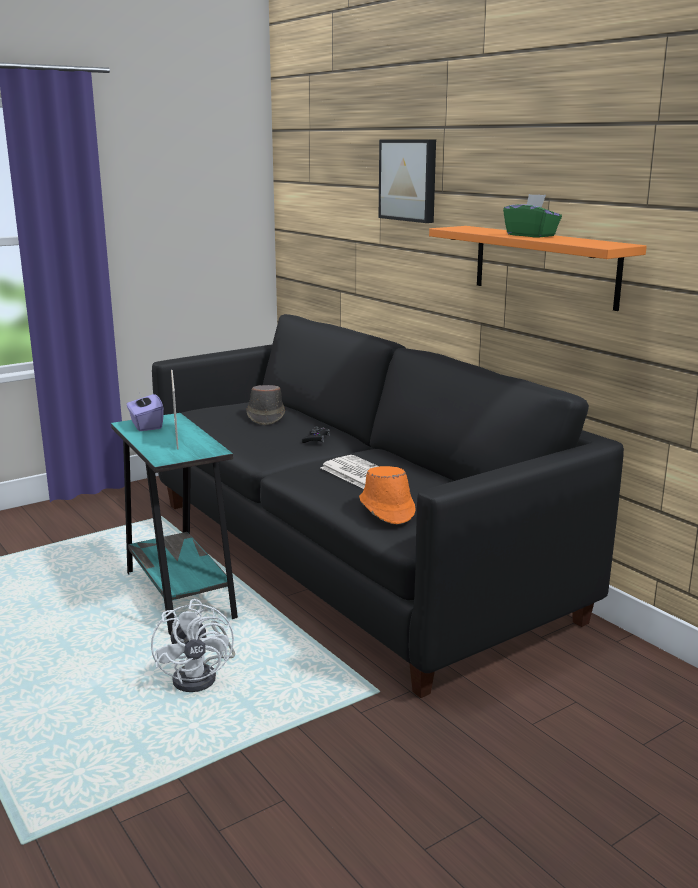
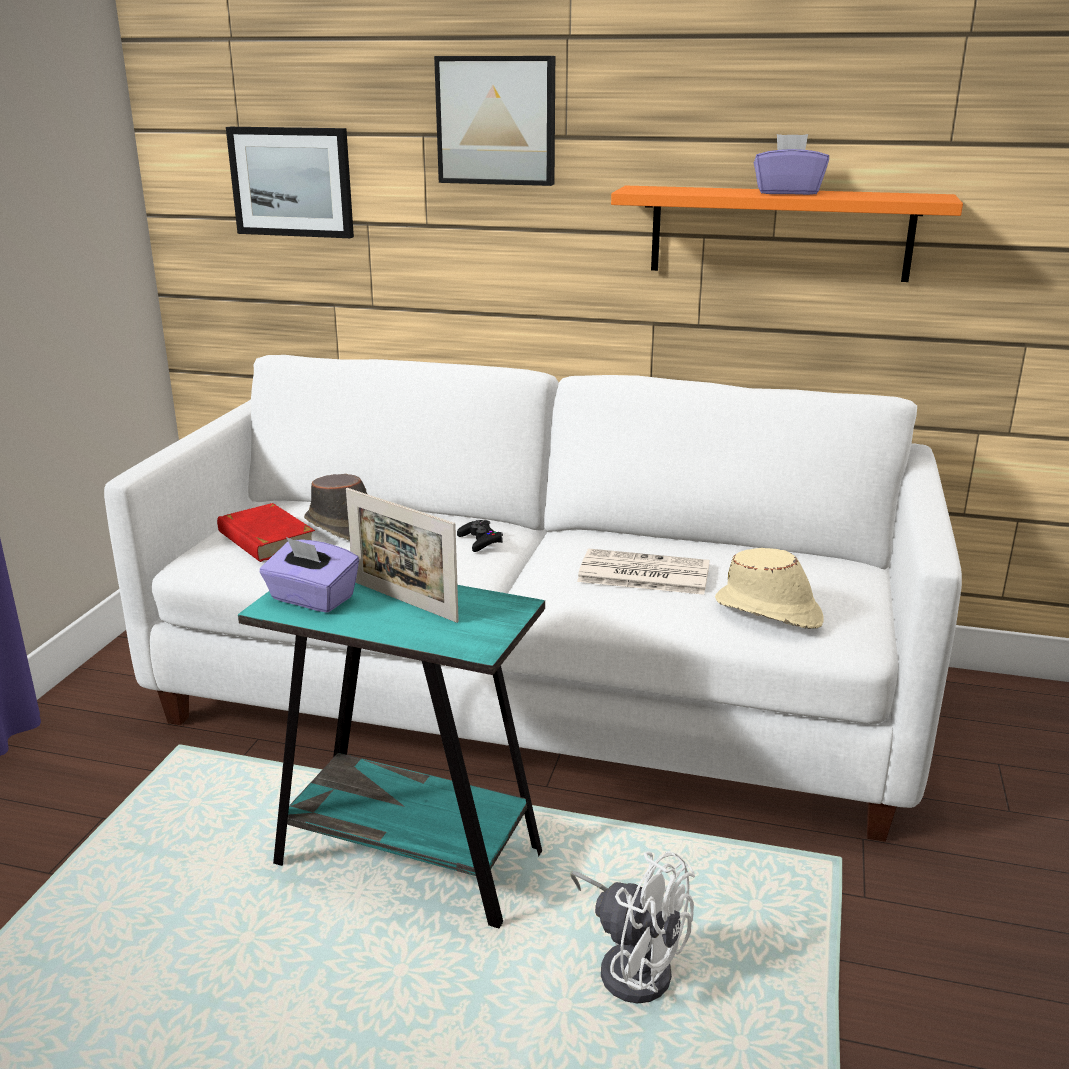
camera: 40 degrees left, 5 degrees up
(223, 412) = (266, 539): none -> red book
(326, 213) = (292, 182): none -> picture
(350, 557) = (536, 695): black sofa -> white sofa
(386, 510) = (769, 611): orange hat -> beige hat
(531, 235) = (787, 192): green tissue box -> purple tissue box

